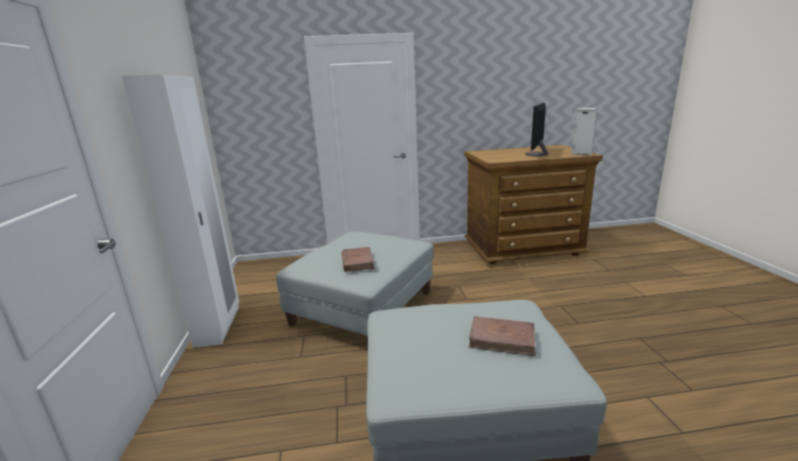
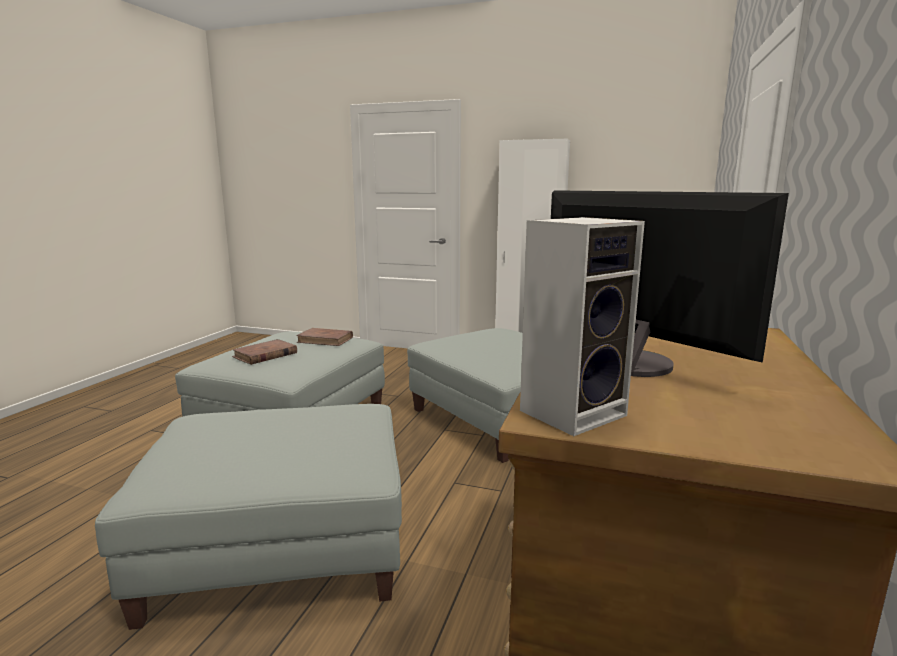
camera: 115 degrees right, 5 degrees down
(357, 261) = (474, 342): brown book -> brown book (325, 340)
(587, 326) = (279, 546): none -> grey ottoman

